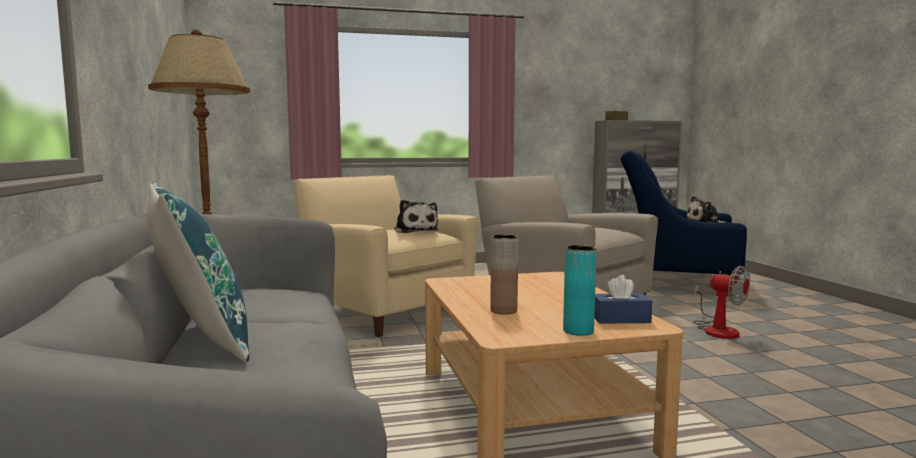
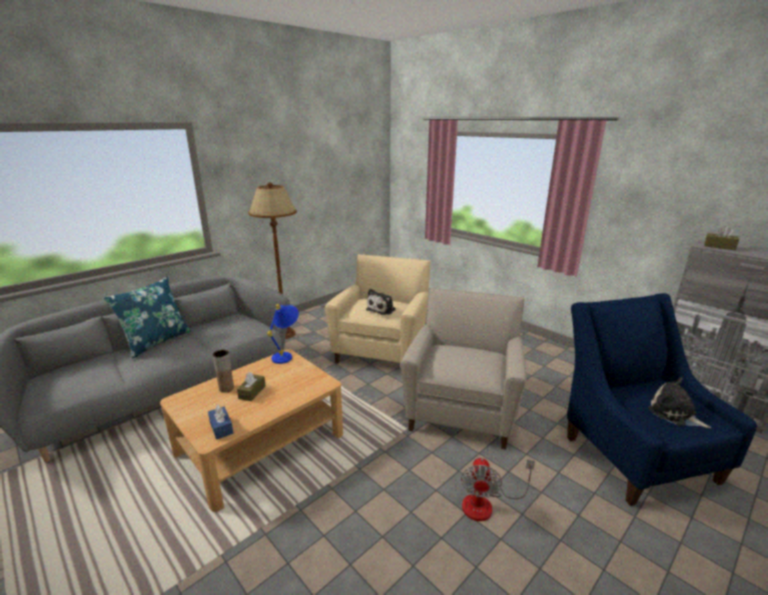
camera: 60 degrees right, 15 degrees up
(444, 280) = (286, 355): none -> blue table lamp
(535, 301) = (252, 392): none -> brown tissue box
(578, 331) = (192, 418): turquoise vase -> none

